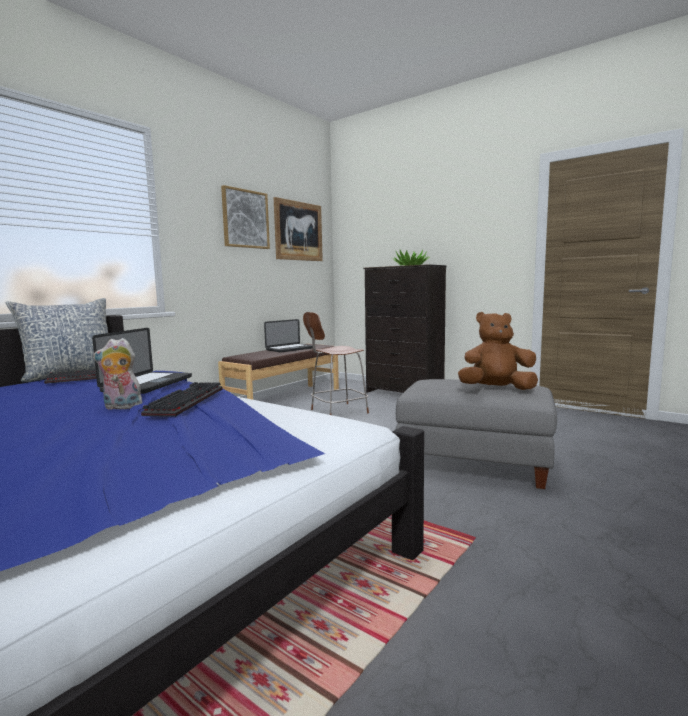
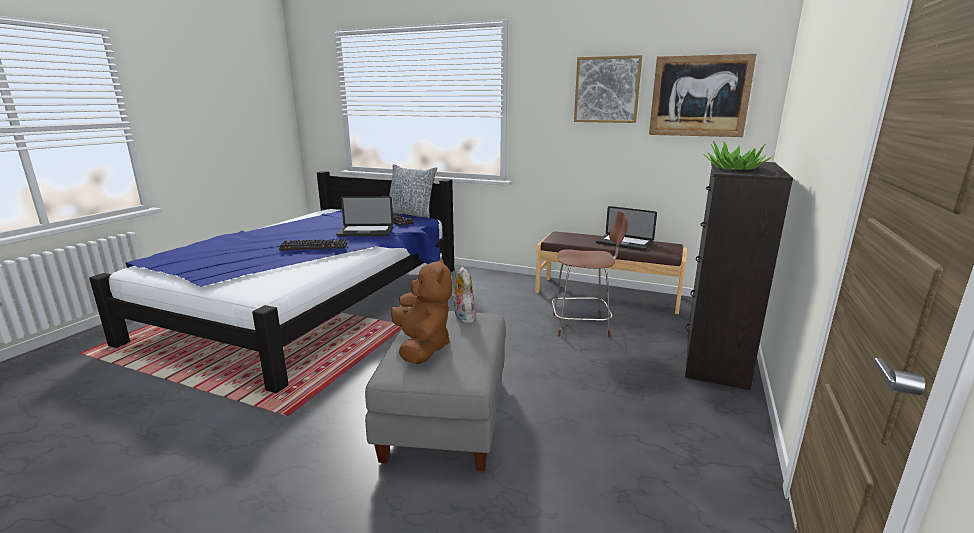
camera: 75 degrees right, 10 degrees up
(121, 407) = (314, 239): plush toy -> plush toy (462, 318)
(337, 411) = (582, 325): brown chair -> brown chair turned 135 degrees clockwise

